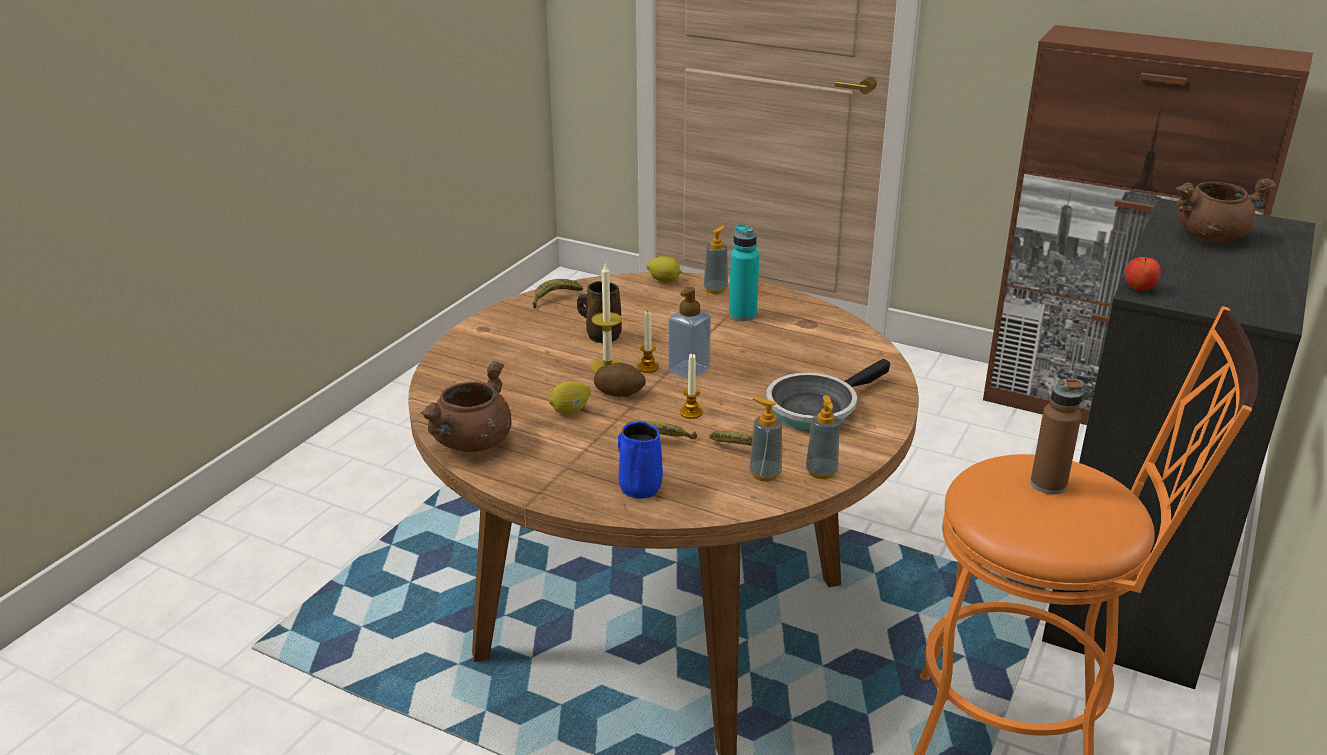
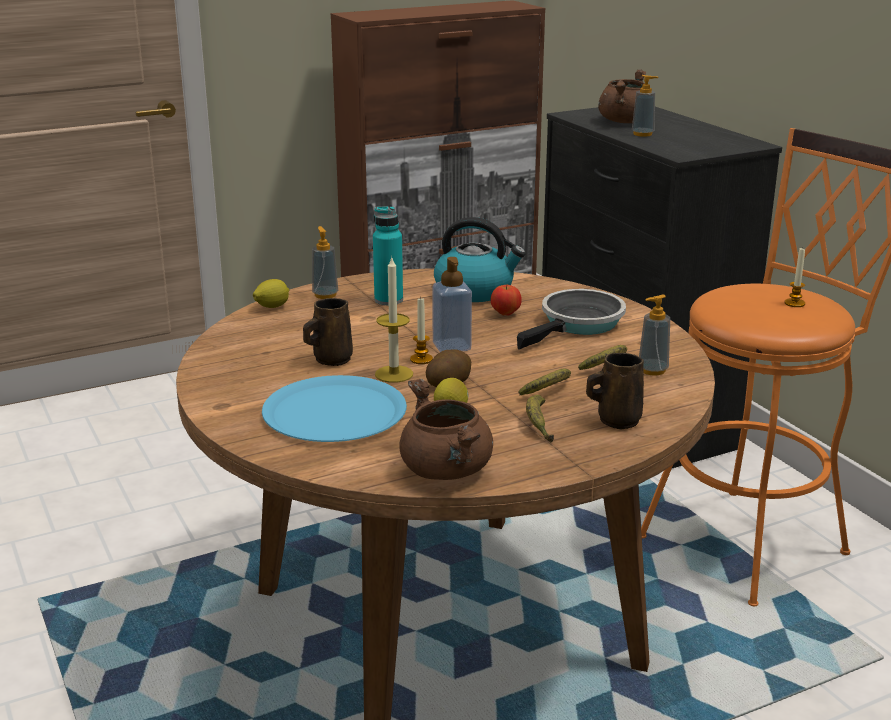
camera: 55 degrees left, 5 degrees down
(517, 369) = (334, 412): none -> blue plate
(554, 298) = (219, 358): banana -> banana (538, 424)
(638, 486) = (616, 420): blue mug -> brown mug
(691, 412) = (523, 366): candle -> candle (794, 303)
(816, 408) = (578, 324): frying pan -> frying pan turned 135 degrees counterclockwise
(818, 341) = (475, 291): none -> kettle
(821, 472) = (672, 351): soap dispenser -> soap dispenser (642, 134)
(1048, 484) = (758, 298): brown bottle -> none
(1139, 289) = (674, 154): apple -> apple (505, 313)

